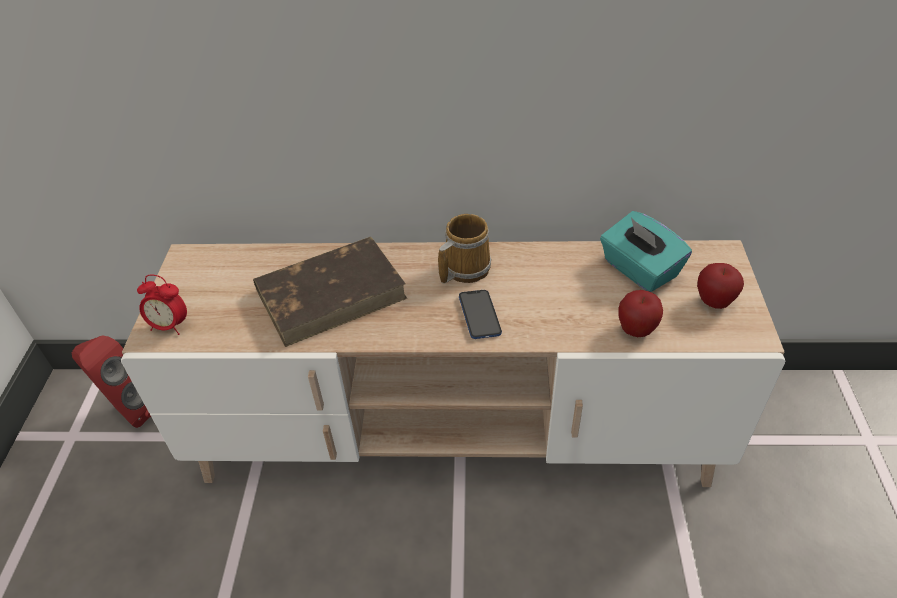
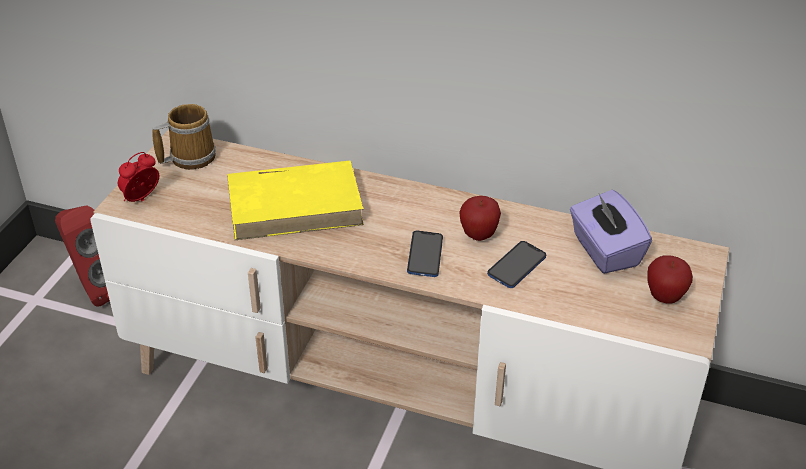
camera: 15 degrees right, 5 degrees down
(170, 326) = (141, 199): alarm clock -> alarm clock turned 105 degrees clockwise
(332, 293) = (296, 204): brown book -> yellow book
(463, 268) = (430, 211): mug -> mug (189, 157)
(569, 304) = (516, 266): none -> phone
(636, 330) = (570, 303): apple -> apple (478, 235)
(639, 270) = (604, 251): turquoise tissue box -> purple tissue box

